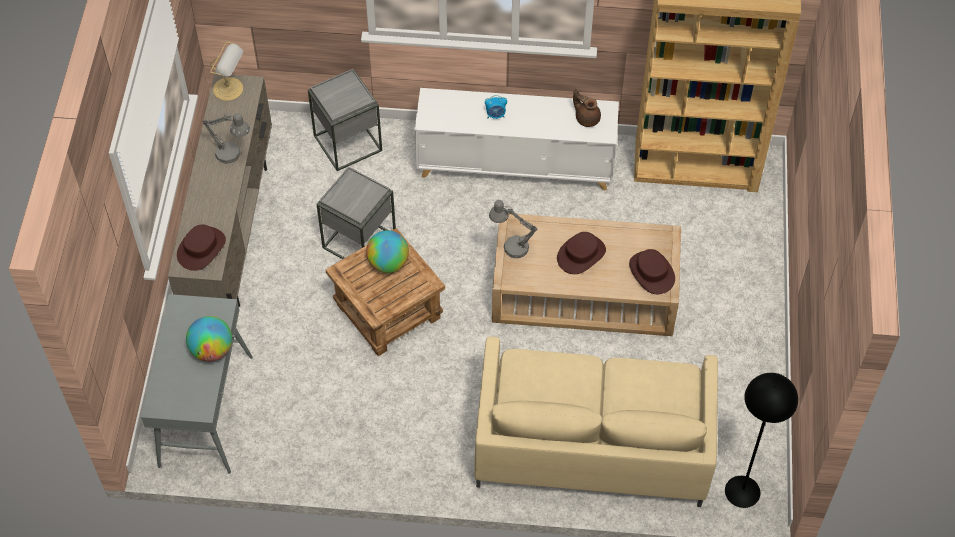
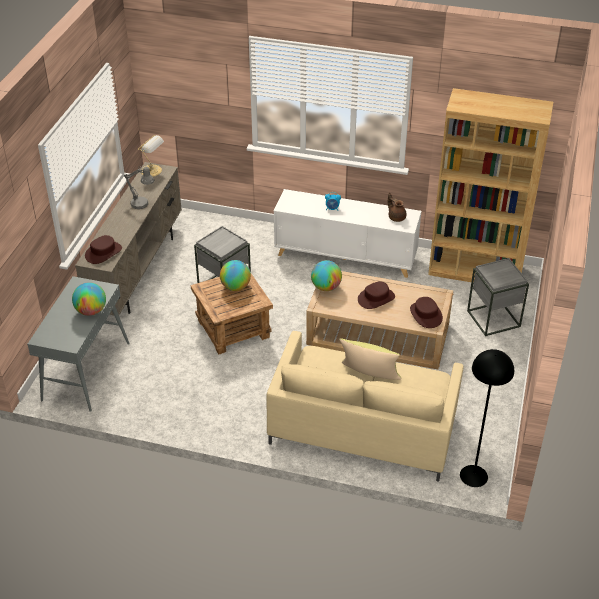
camera: 10 degrees right, 15 degrees down
(347, 143) = (232, 231): grey side table -> grey side table (493, 319)
(510, 246) = (326, 287): grey table lamp -> globe
(597, 388) = (368, 377): none -> yellow pillow

